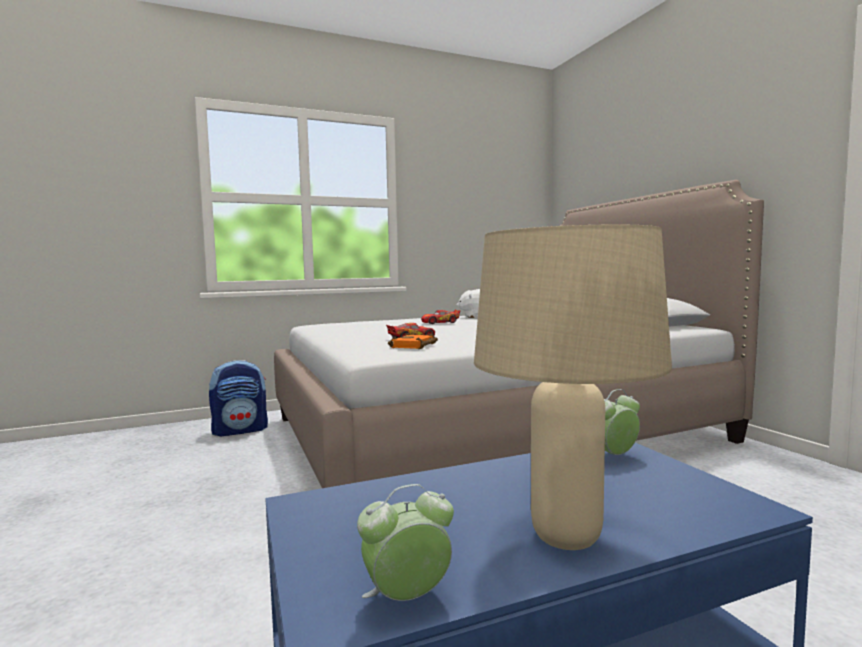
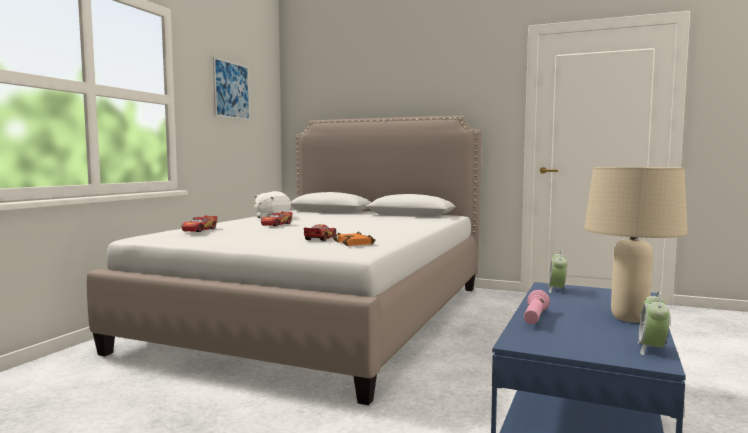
camera: 45 degrees left, 0 degrees up
(240, 430) = (70, 377): backpack -> none
(358, 322) = (199, 230): none -> toy car
(433, 483) = (535, 318): none -> pink flashlight
(474, 186) = (231, 90): none -> picture

